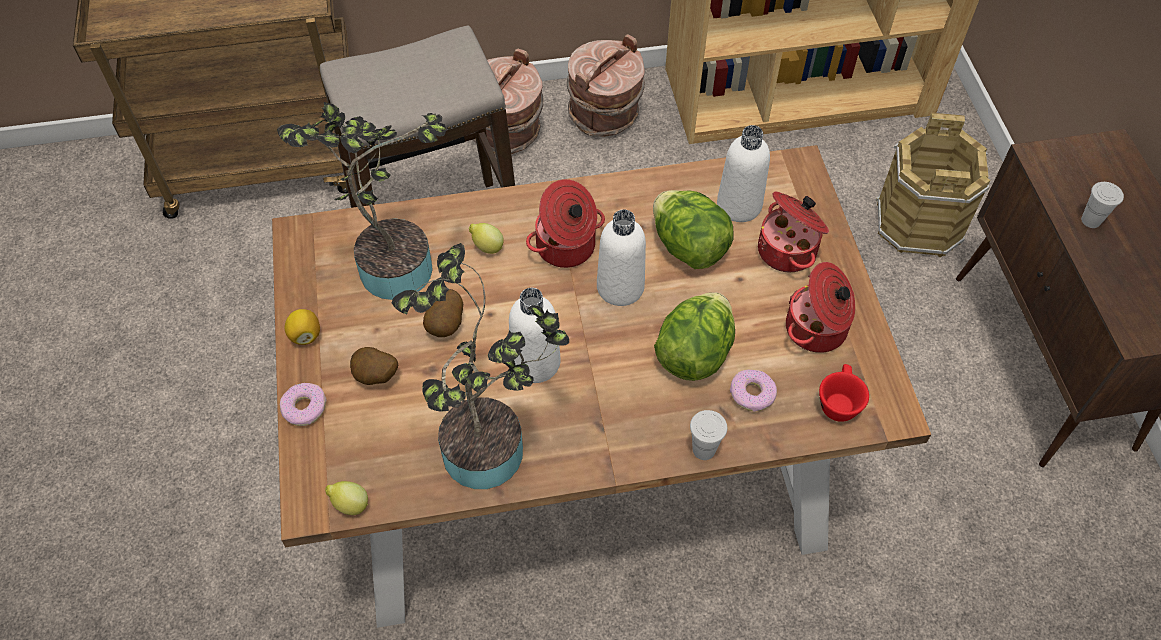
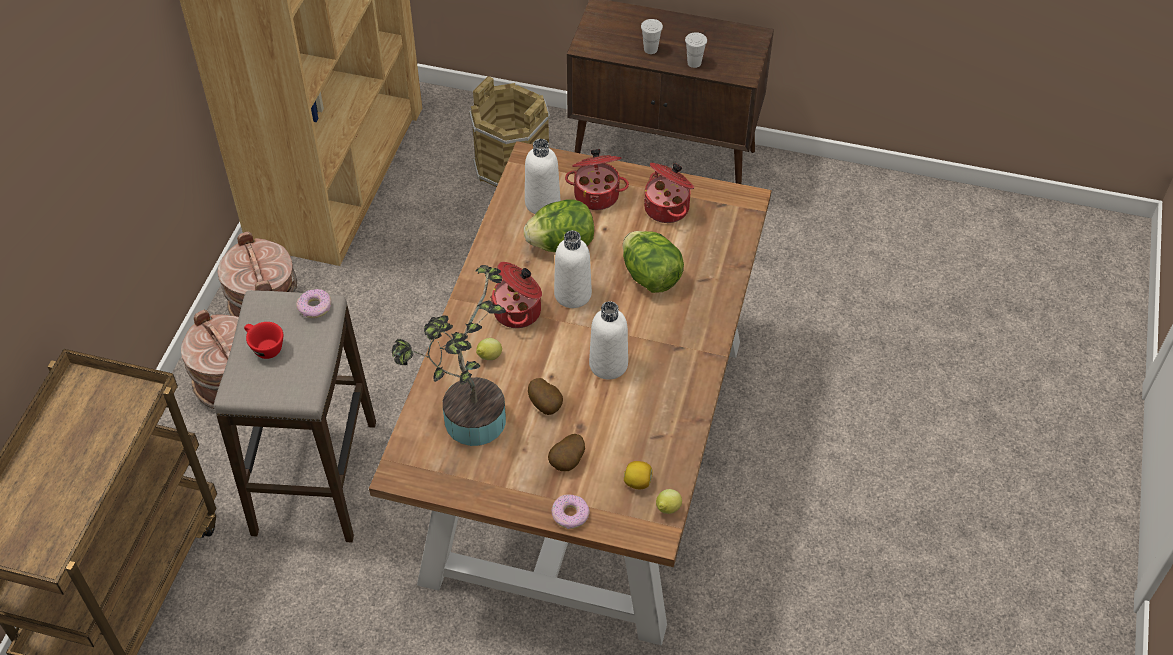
camera: 65 degrees left, 5 degrees down
(305, 335) = (503, 496): lemon -> lemon (638, 482)
(492, 447) = (664, 413): potted plant -> none
(703, 450) = (725, 301): white cup -> white cup (694, 63)
(752, 394) = (698, 260): donut -> donut (315, 307)
(838, 401) = (726, 221): red cup -> red cup (264, 347)

